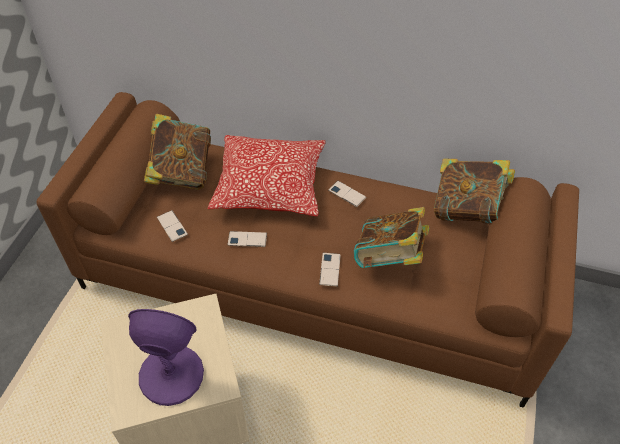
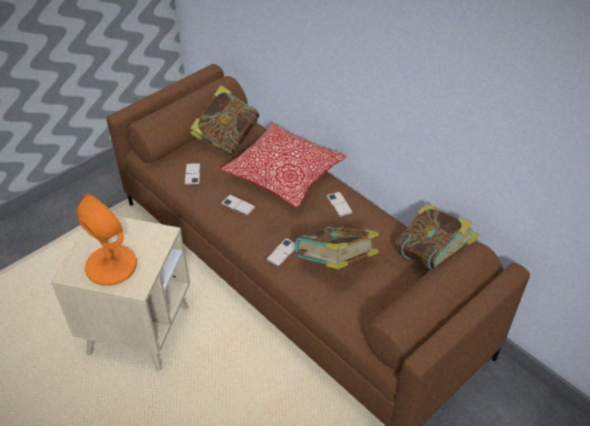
camera: 30 degrees right, 5 degrees down
(171, 375) = (111, 266): purple table lamp -> orange table lamp

